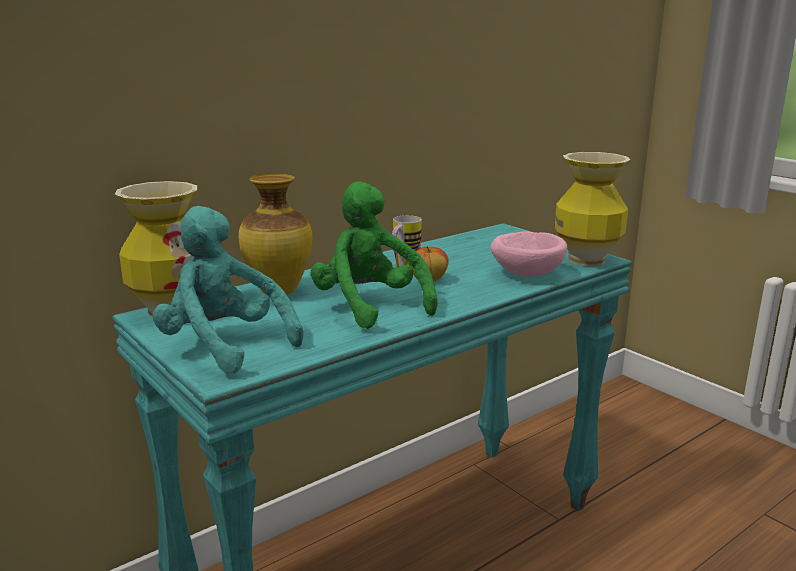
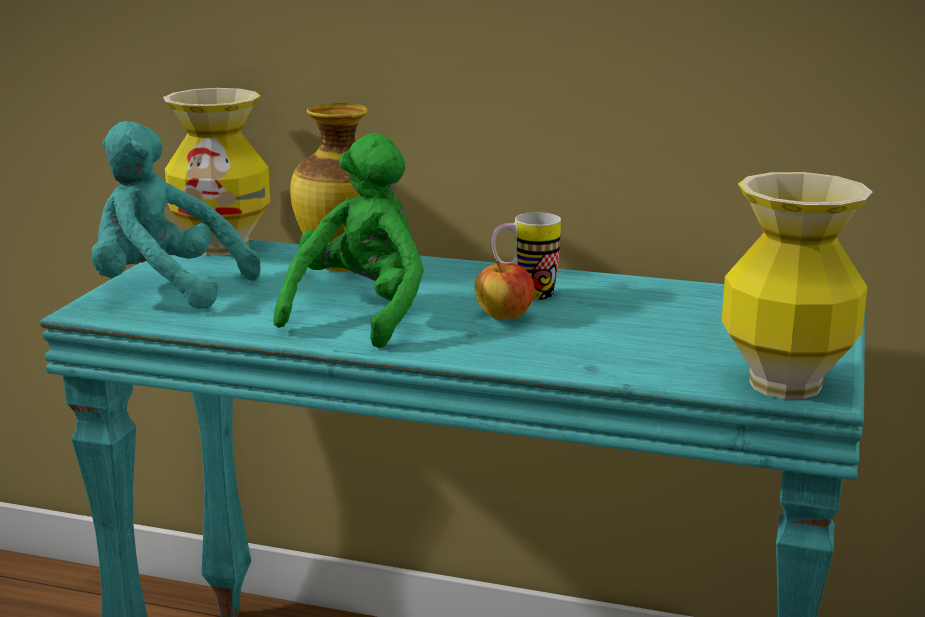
camera: 55 degrees right, 0 degrees up
(224, 345) = (165, 289): turquoise plush toy -> turquoise plush toy turned 75 degrees counterclockwise
(527, 273) = (640, 361): pink bowl -> none

